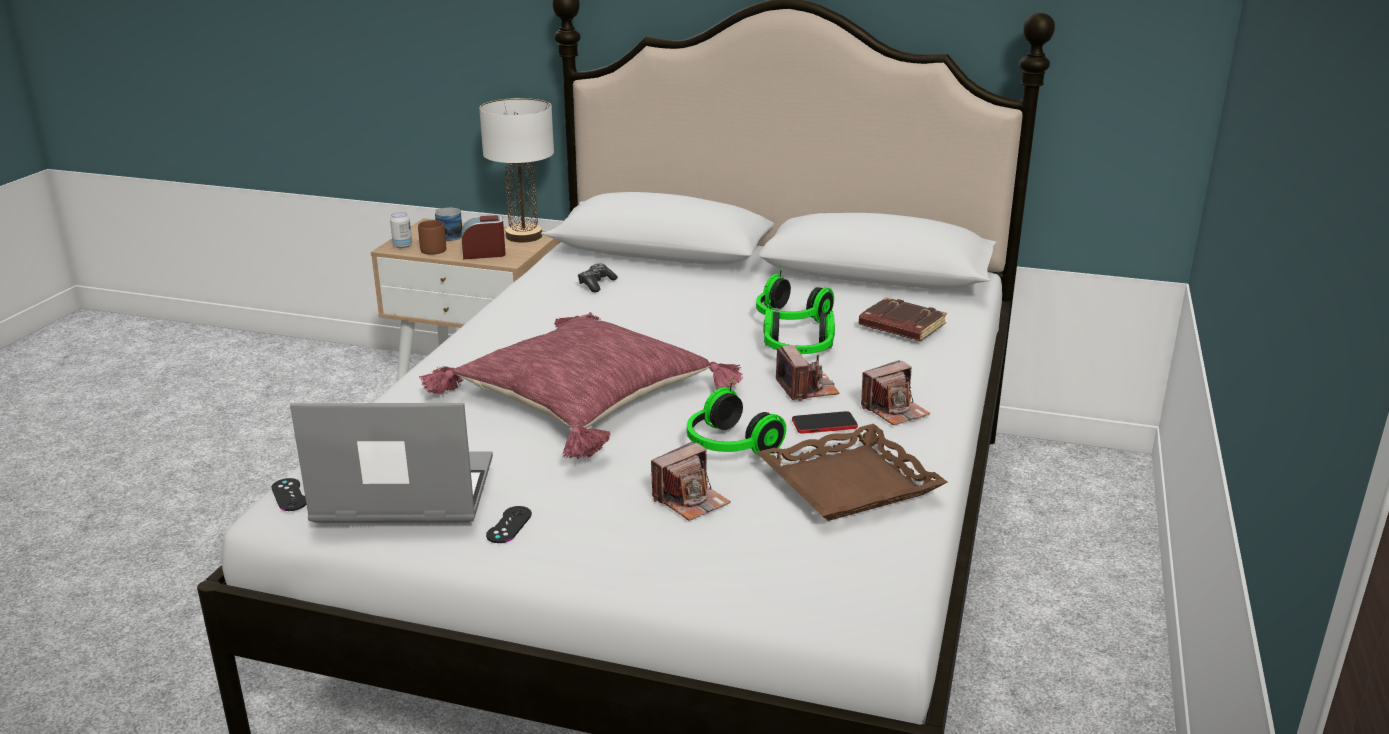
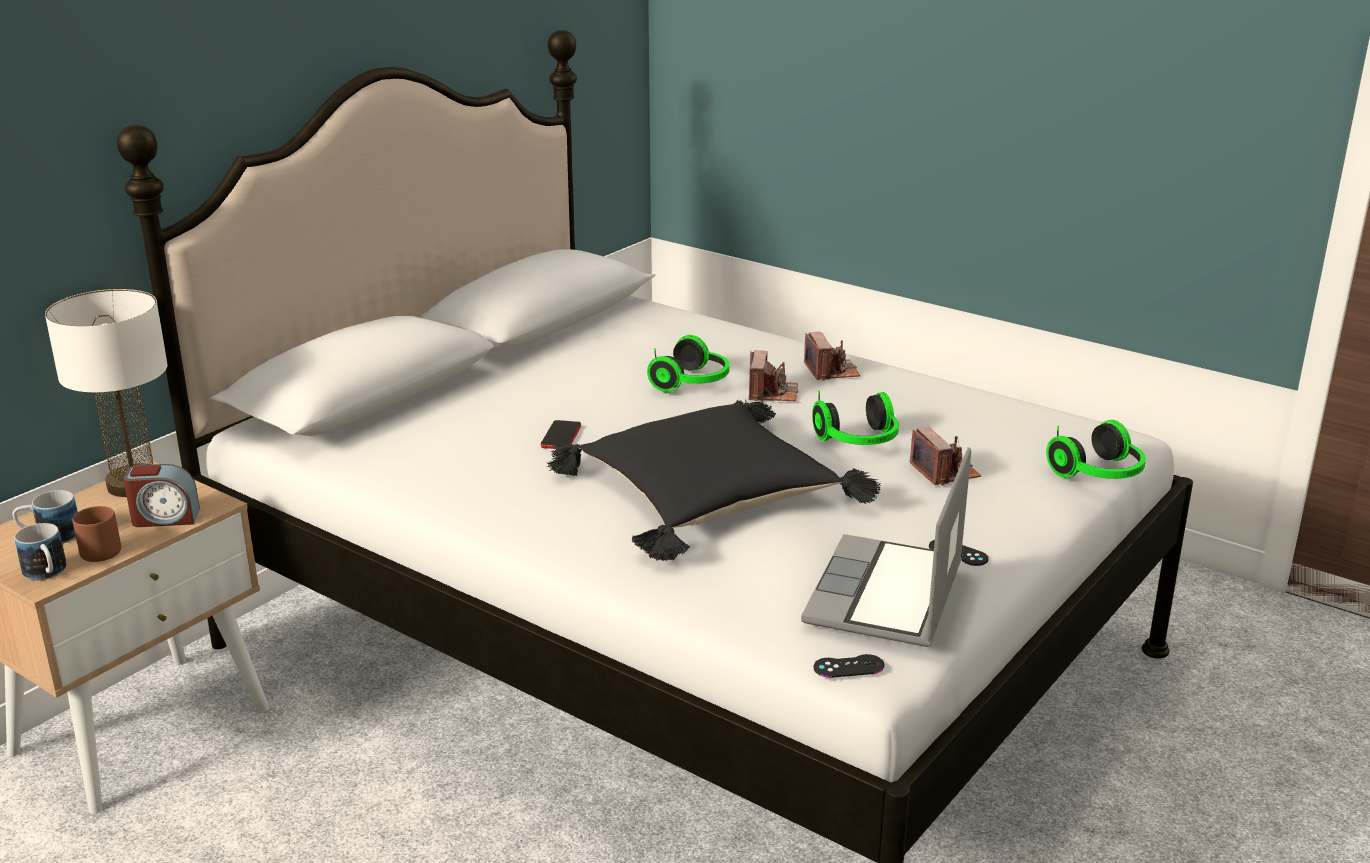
camera: 70 degrees left, 0 degrees up
(402, 246) = (47, 574): can -> mug
(484, 254) = (165, 518): alarm clock -> alarm clock turned 105 degrees counterclockwise
(583, 392) = (709, 487): red pillow -> black pillow
(596, 284) = (427, 445): game controller -> none
(788, 319) = (615, 373): headphones -> headphones (1100, 475)
(807, 389) = (772, 393): camera -> camera turned 90 degrees clockwise
(824, 424) = (842, 399): phone -> phone (561, 436)
(849, 484) = (946, 410): brown tray -> none
(900, 326) = (674, 335): brown book -> none

